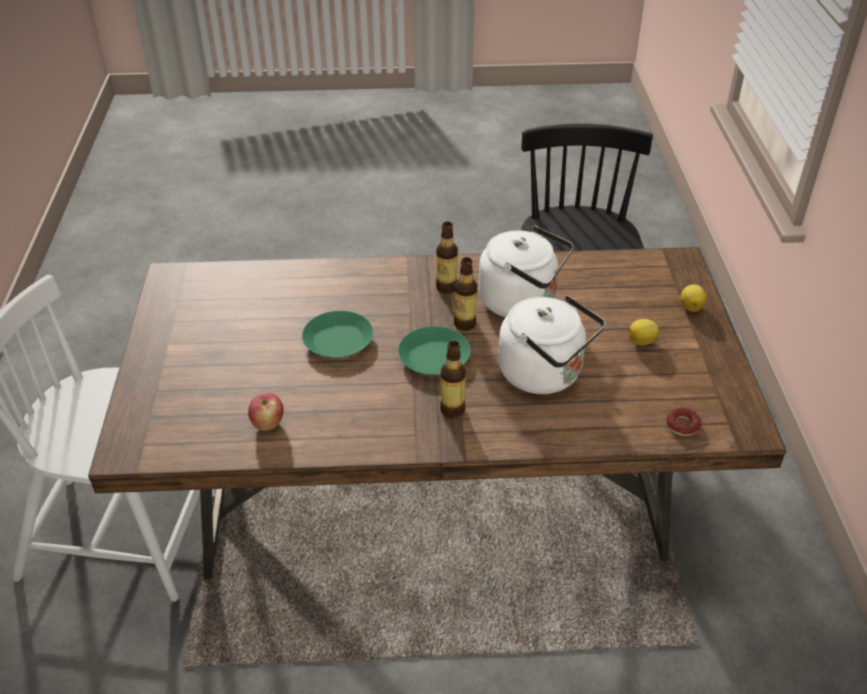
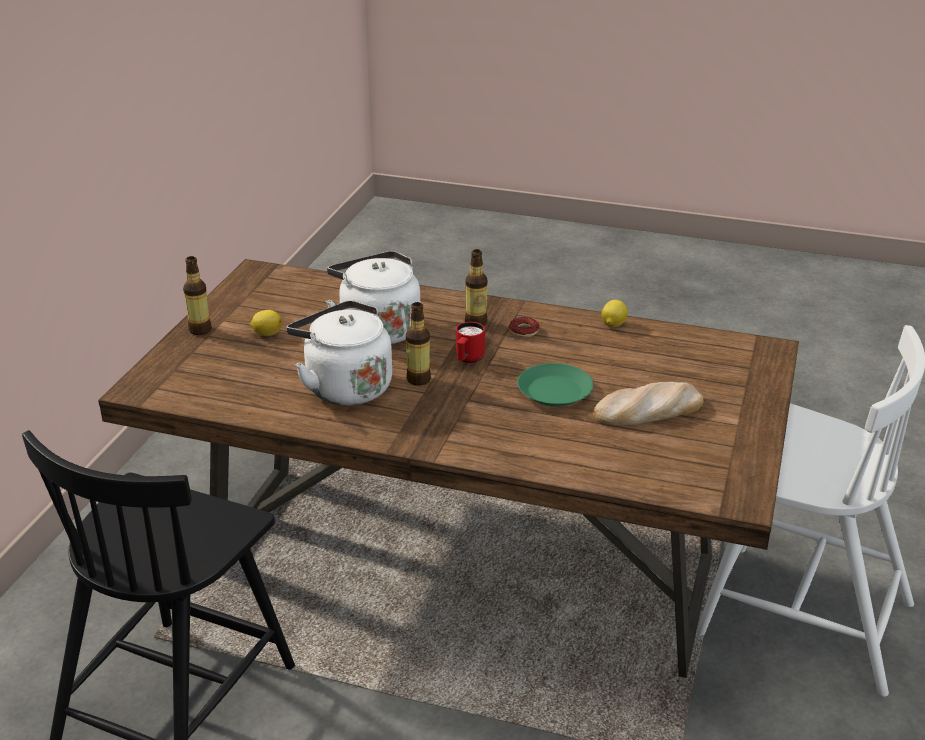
camera: 160 degrees left, 10 degrees down
(249, 339) = (648, 410): none -> bread
(267, 424) = (640, 343): apple -> none
(433, 357) = (468, 360): green plate -> red mug
(446, 287) = (412, 417): bottle -> bottle (200, 330)
(682, 425) = (302, 282): donut -> donut (524, 331)
(691, 307) = (187, 349): lemon -> lemon (613, 325)

